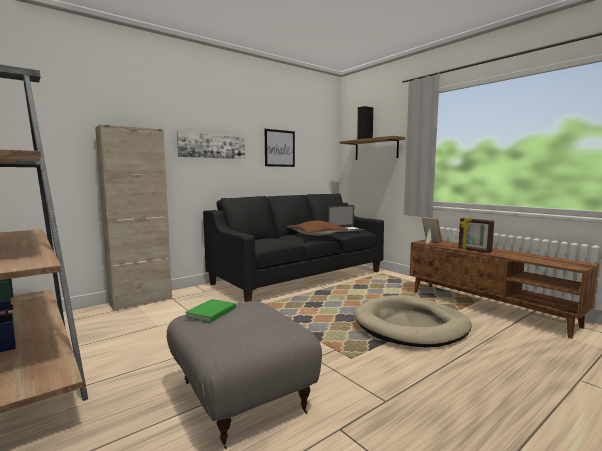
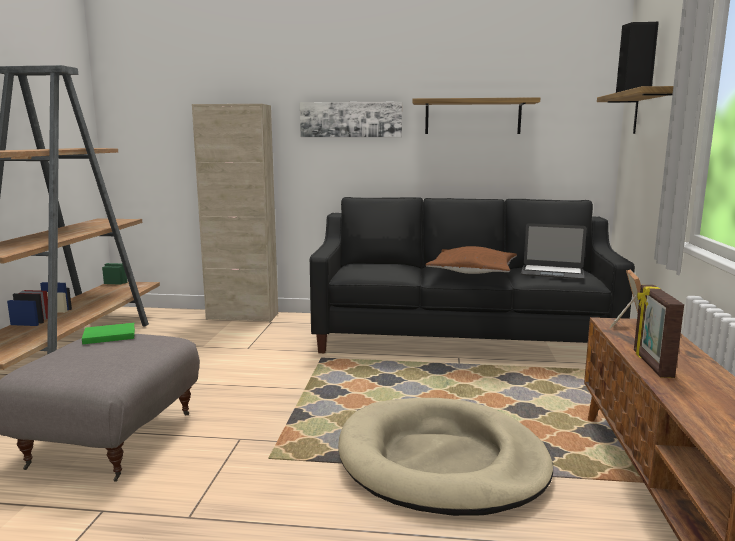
camera: 45 degrees right, 5 degrees up
(279, 148) = (472, 117): picture -> shelf

